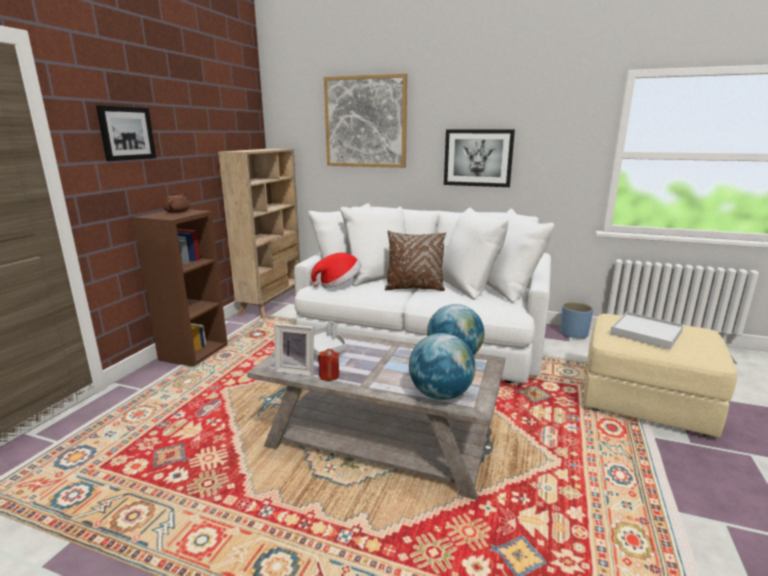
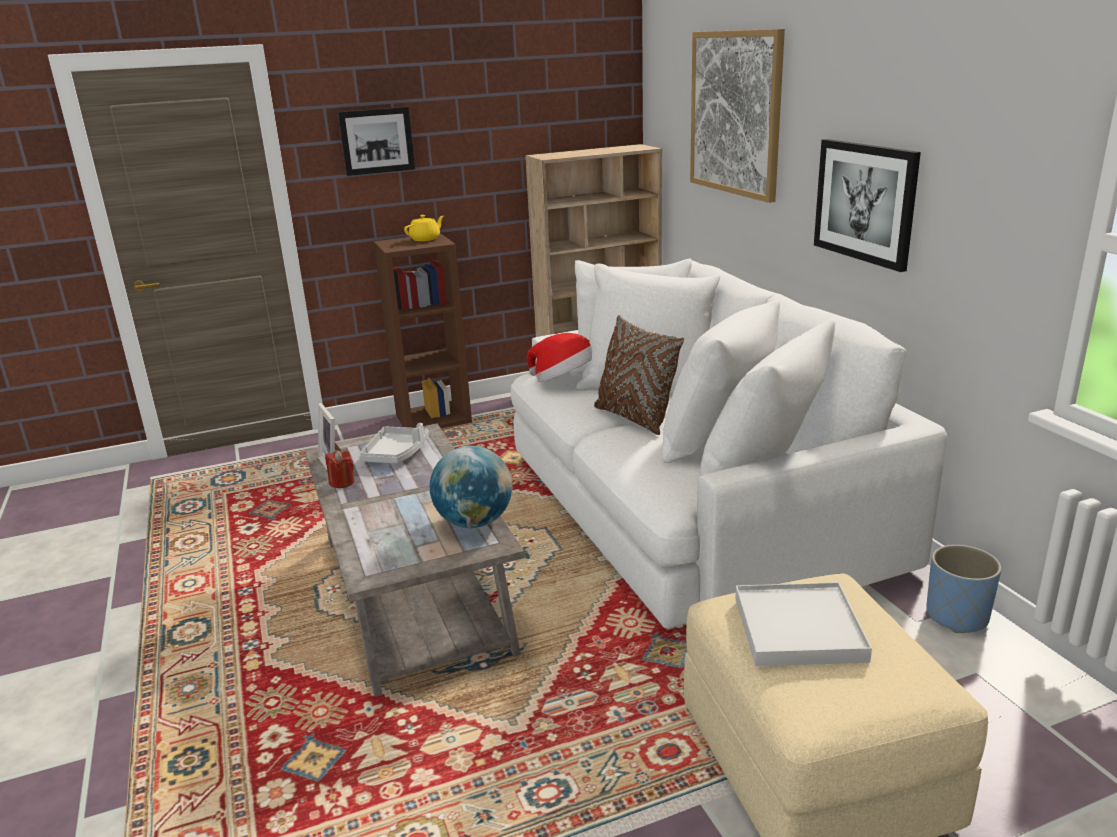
camera: 50 degrees right, 5 degrees up
(177, 211) = (425, 239): brown teapot -> yellow teapot
(440, 394) = (371, 548): globe -> none

